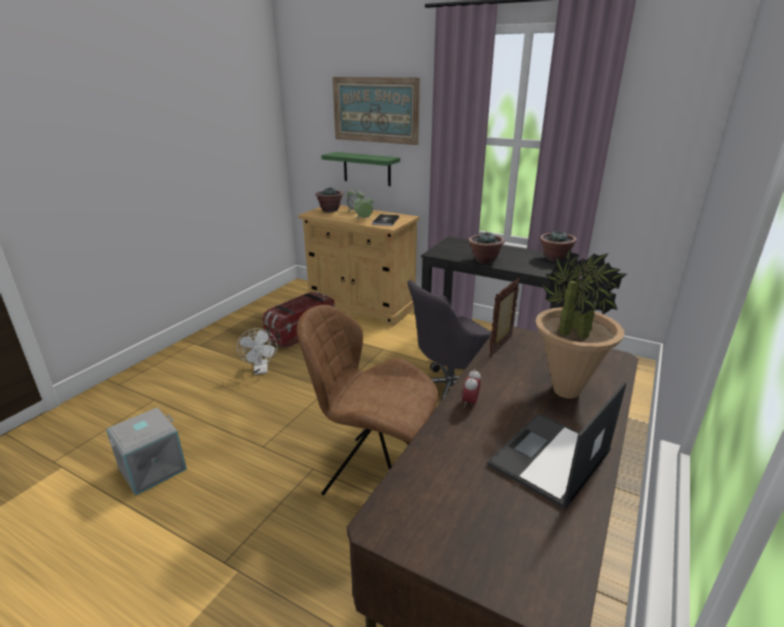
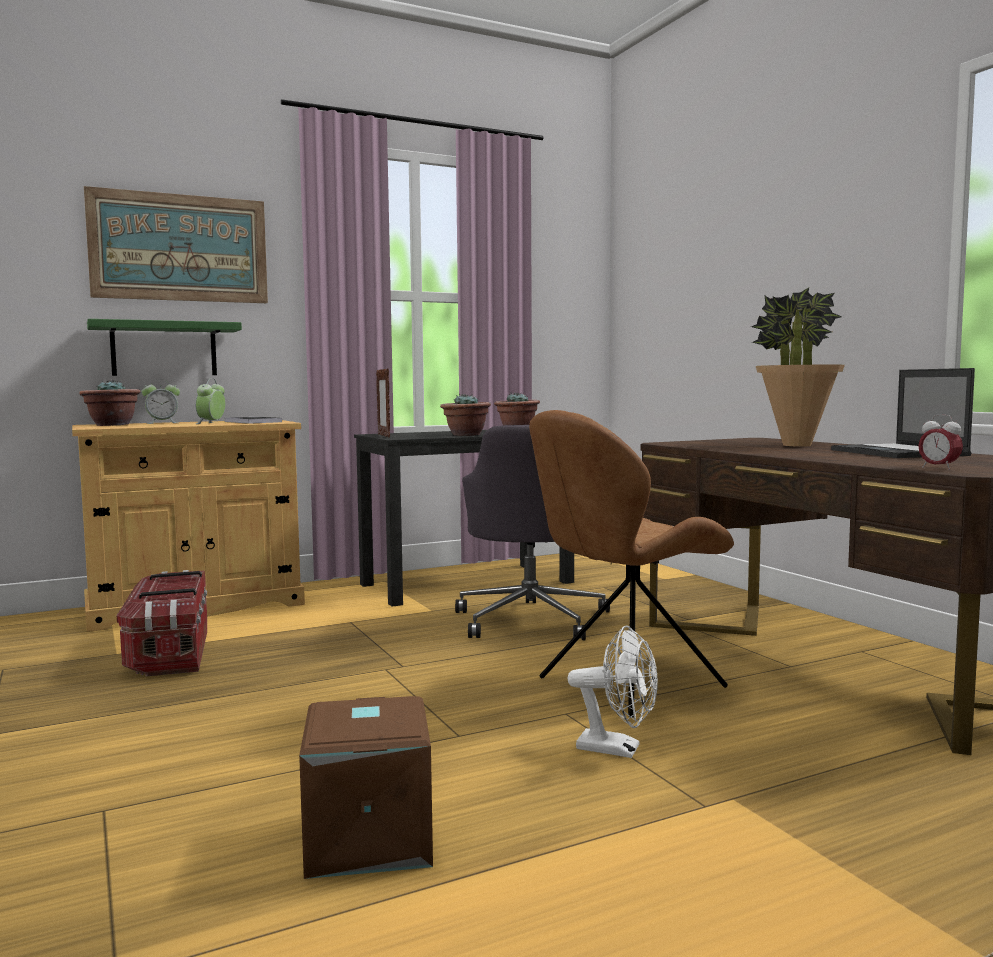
camera: 55 degrees left, 20 degrees down
(152, 467) = (366, 838): grey storage box -> brown storage box
(261, 370) = (226, 699): white fan -> white fan (618, 749)
(470, 403) = (787, 454): alarm clock -> alarm clock (938, 468)
(501, 347) = (689, 445): picture frame -> picture frame (384, 436)

